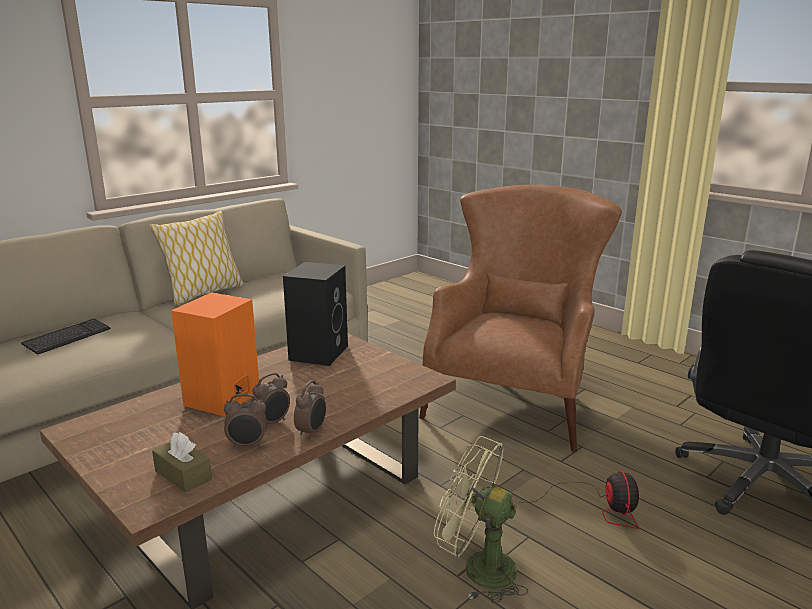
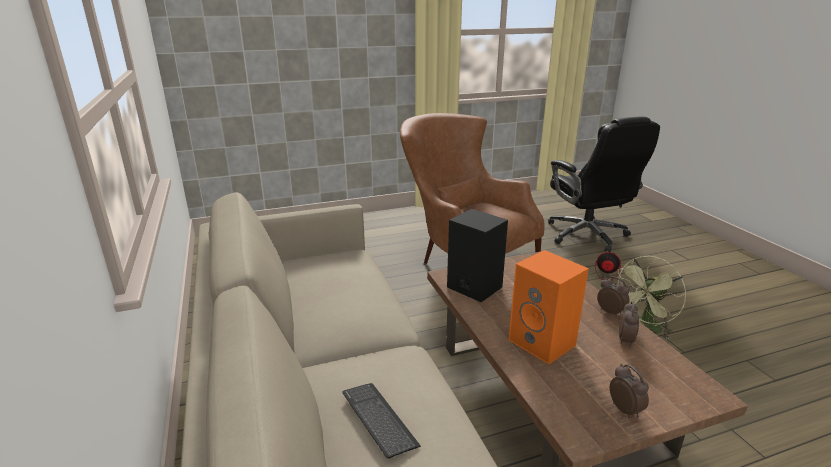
camera: 65 degrees left, 5 degrees up
(183, 475) = (668, 374): brown tissue box -> none
(203, 293) = (302, 314): pillow -> none
(272, 423) = (592, 325): alarm clock -> alarm clock (625, 409)

